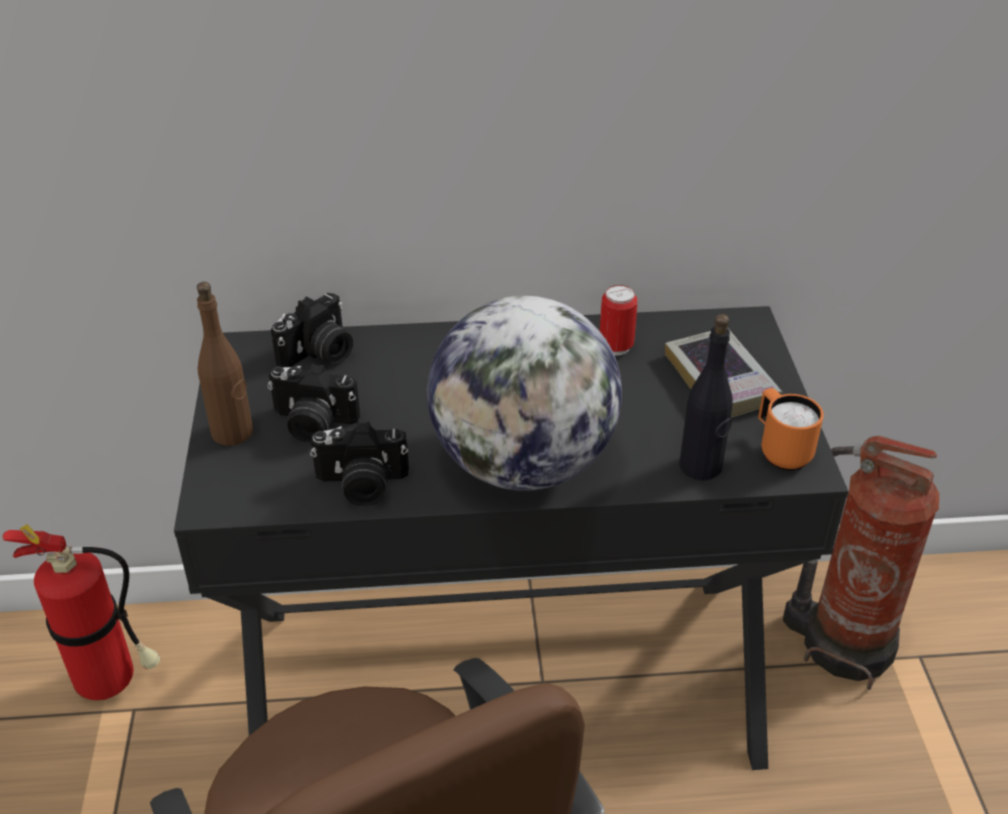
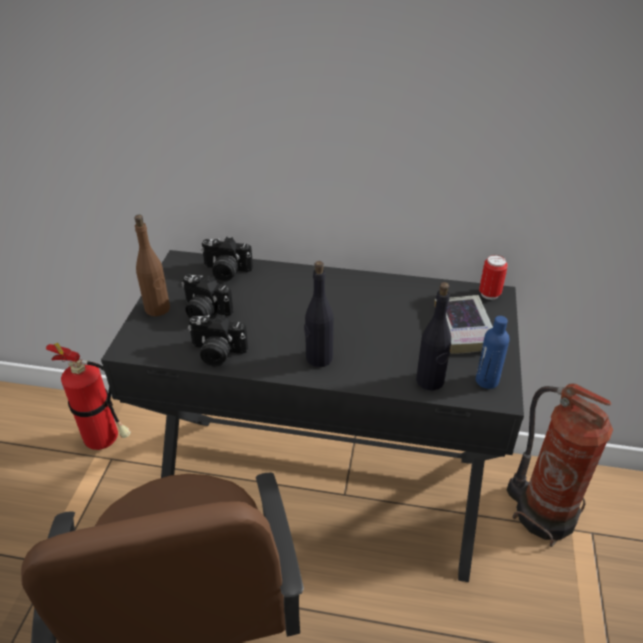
camera: 15 degrees right, 0 degrees up
(319, 354) = (226, 272): camera -> camera turned 45 degrees clockwise
(524, 464) = (318, 358): globe -> black bottle
(616, 347) = (405, 296): can -> can (489, 294)
(780, 451) = (487, 381): orange mug -> blue bottle

